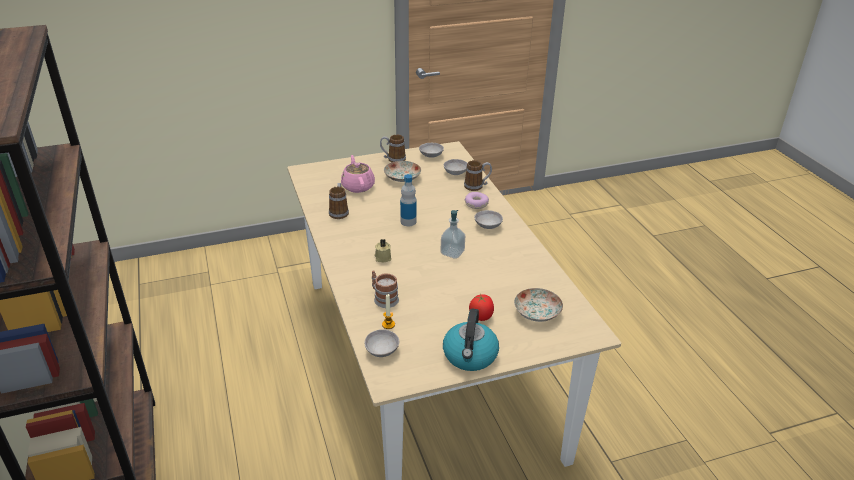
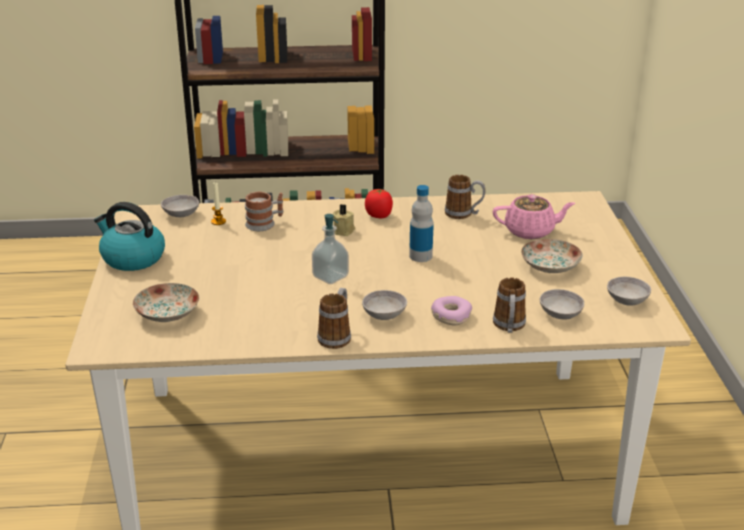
camera: 105 degrees right, 5 degrees down
(393, 159) = (614, 266): mug -> mug (336, 336)
(481, 316) = (190, 275): tomato -> tomato (379, 216)

